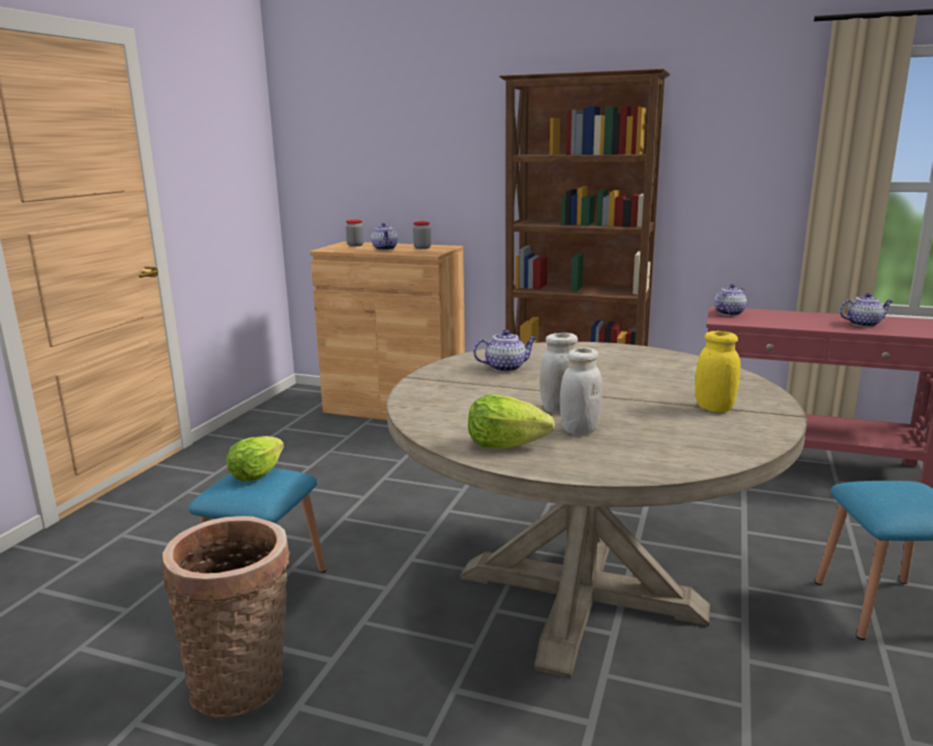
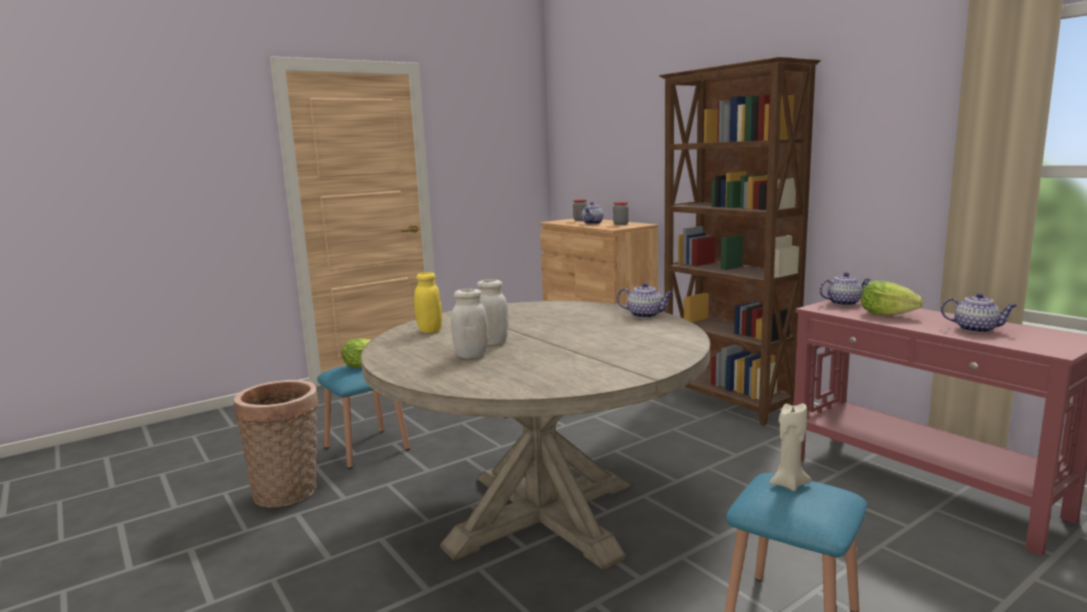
camera: 35 degrees right, 5 degrees down
(505, 445) = (406, 354): lettuce -> lettuce (887, 314)
(506, 367) = (529, 313): teapot -> teapot (645, 315)
(714, 408) = (600, 361): yellow jar -> yellow jar (429, 330)
(886, 488) = (788, 484): none -> beige candle

